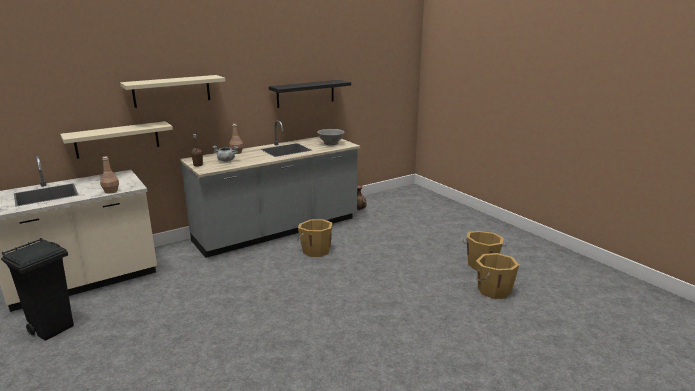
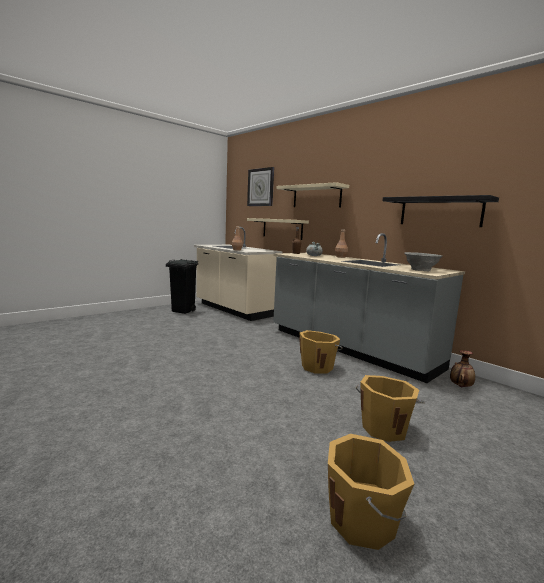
camera: 80 degrees right, 10 degrees down
(48, 84) = (260, 187): none -> wall clock
(493, 290) = (254, 528): orange bucket -> orange bucket (384, 428)

